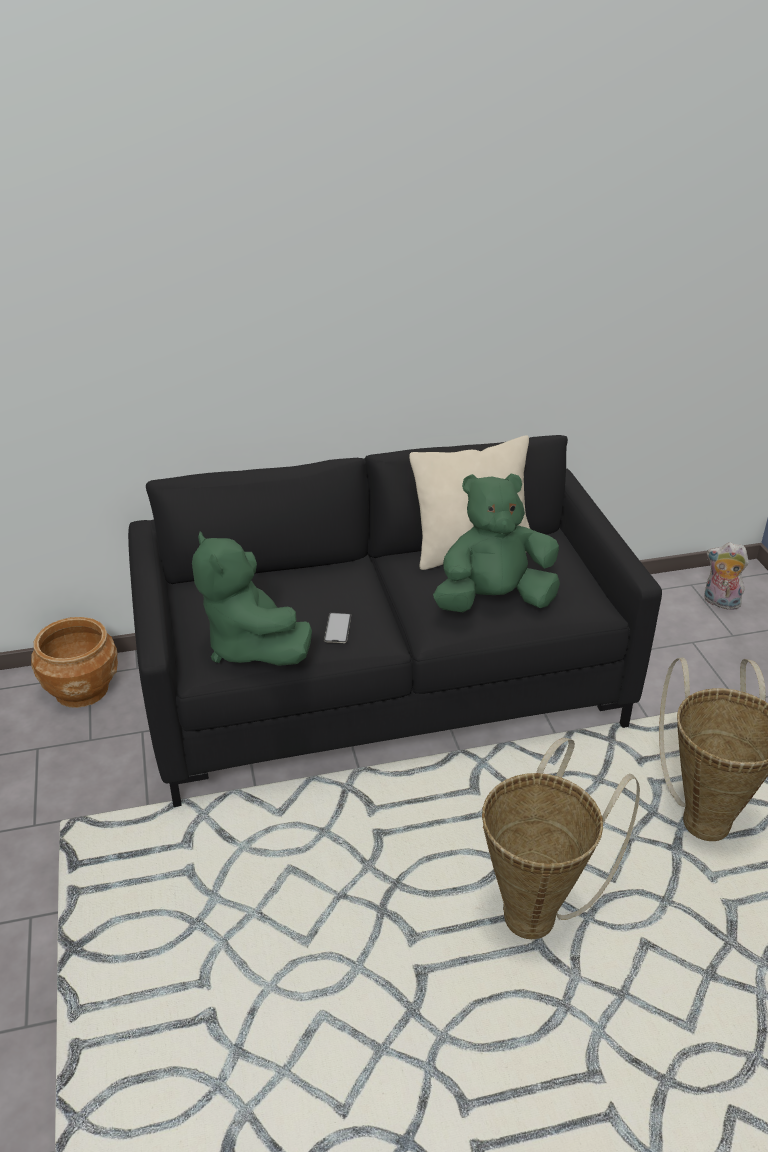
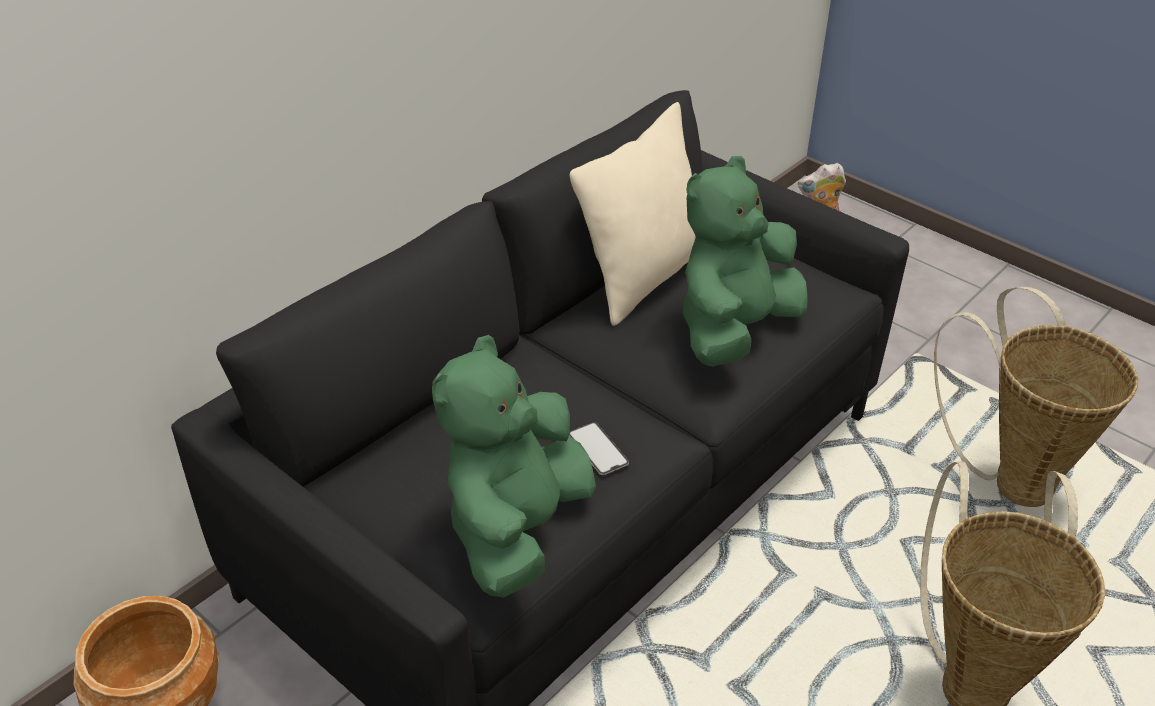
camera: 35 degrees left, 5 degrees up
(251, 647) = (516, 528): green plush toy -> green plush toy turned 90 degrees clockwise

